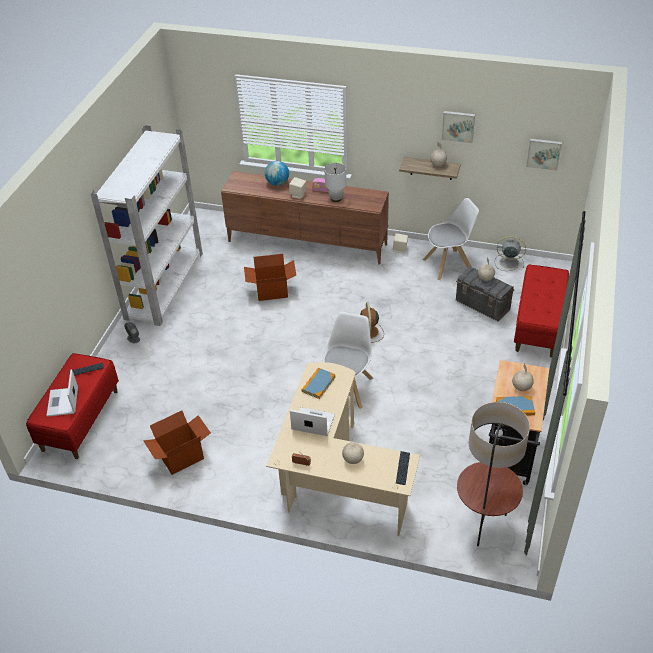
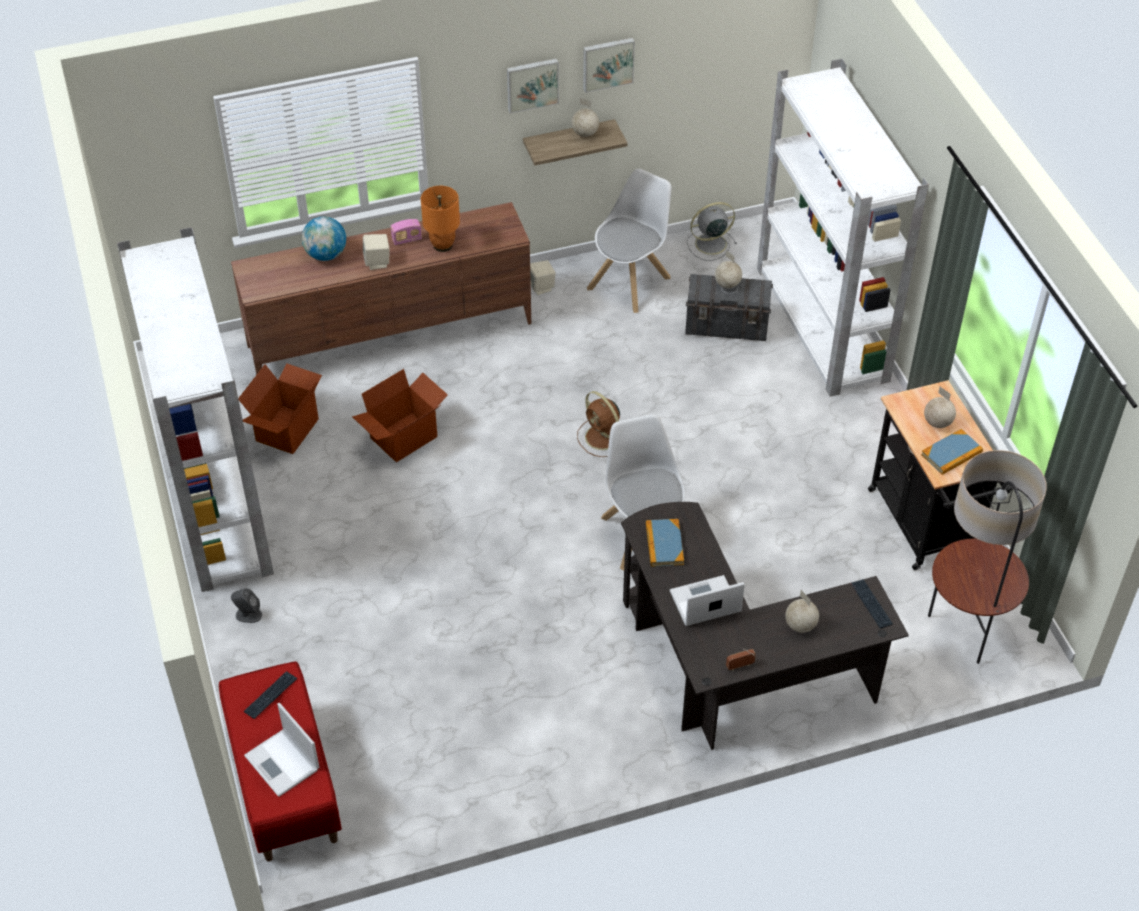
camera: 35 degrees left, 5 degrees up
(181, 456) = (493, 754): cardboard box -> cardboard box (286, 429)
(334, 479) = (733, 672): beige desk -> black desk
(336, 198) = (443, 245): white table lamp -> orange table lamp
(538, 325) = (821, 324): red bench -> white bookcase
(544, 153) = (740, 63): picture -> picture (532, 84)

